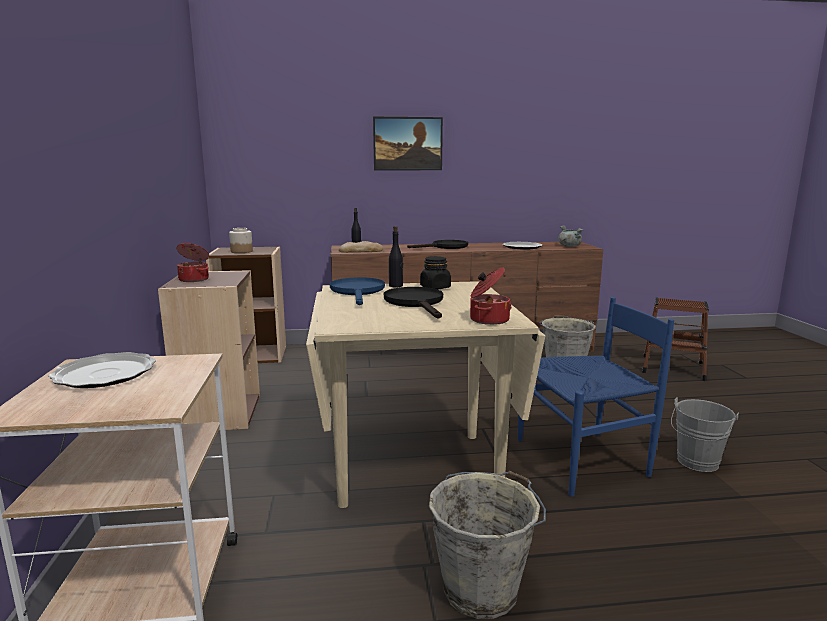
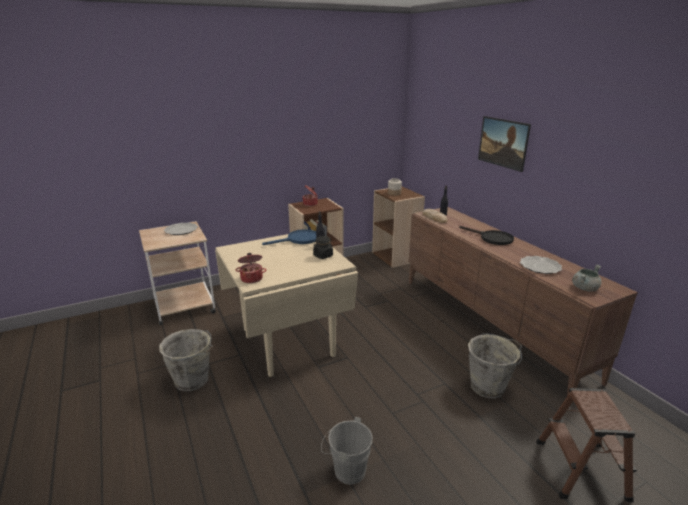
camera: 70 degrees right, 10 degrees up
(416, 303) = (280, 257): black frying pan -> none
(584, 460) = (325, 406): blue chair -> none

